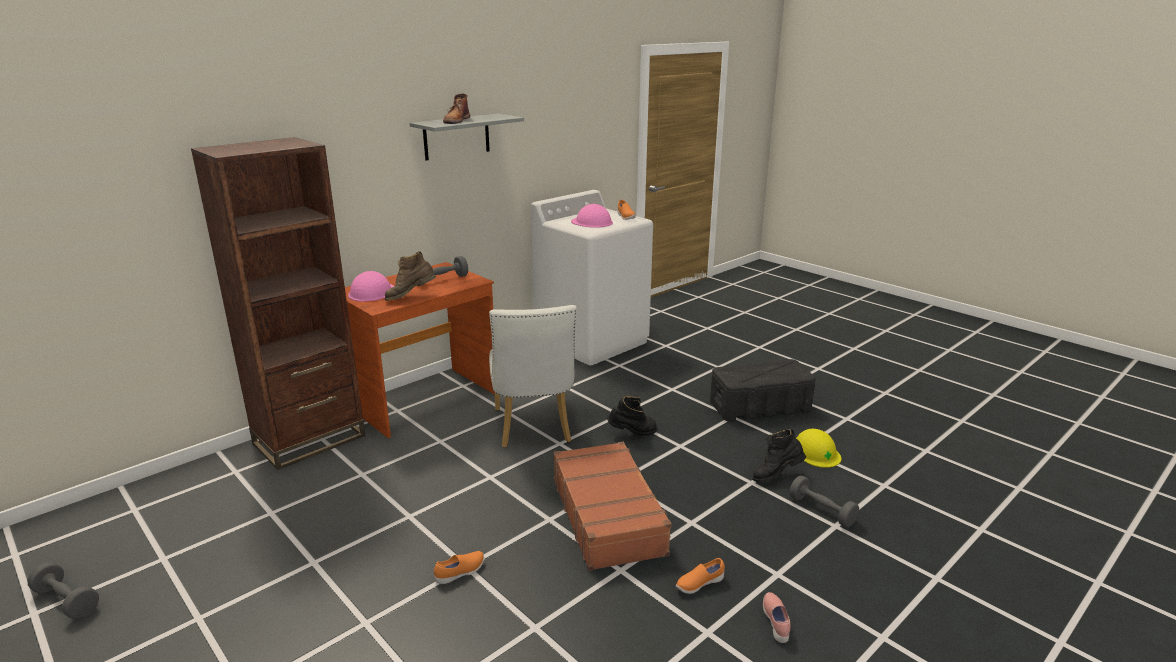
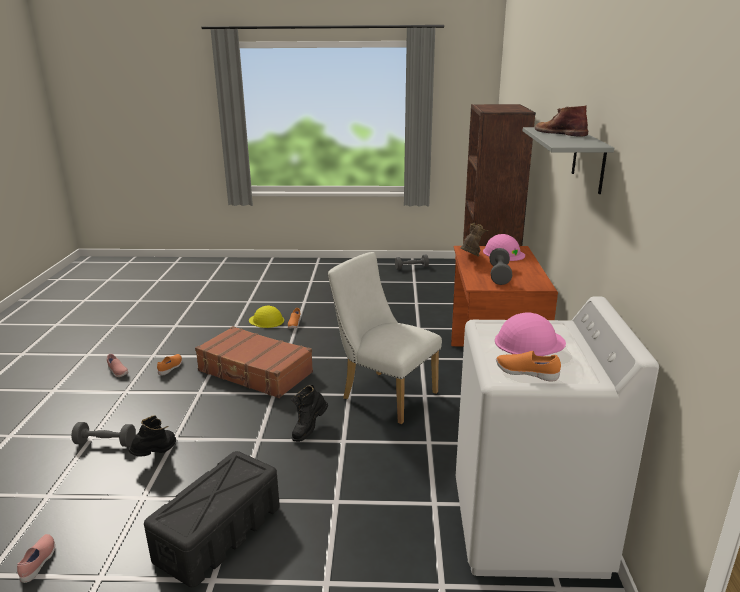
camera: 135 degrees right, 0 degrees up
(815, 452) = (127, 499): yellow hard hat -> yellow hard hat (266, 320)
(888, 442) = (39, 562): none -> pink shoe

